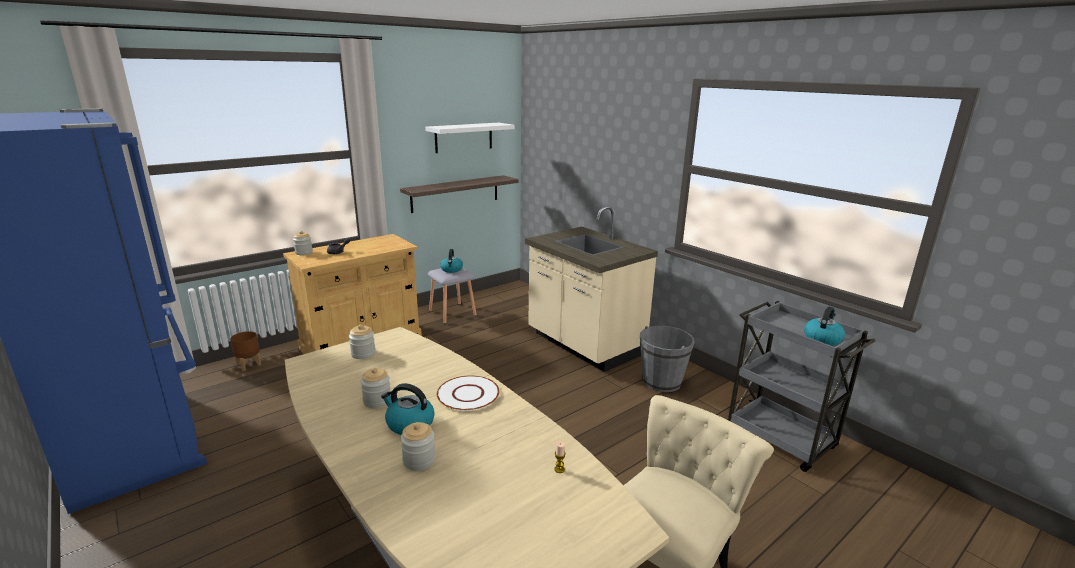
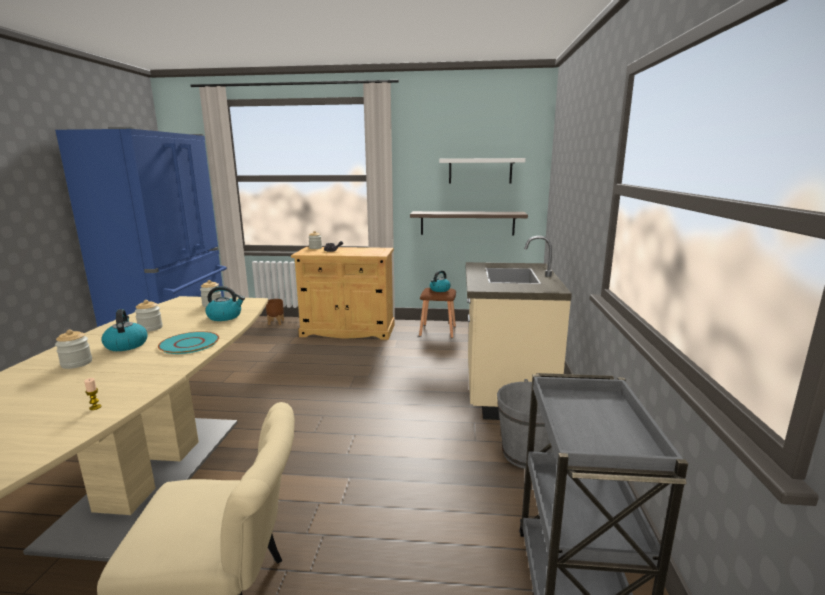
camera: 45 degrees right, 5 degrees down
(451, 313) = (437, 331): grey stool -> brown stool
(468, 394) = (189, 344): white plate -> turquoise plate
(822, 339) = (598, 442): kettle -> kettle (225, 316)

